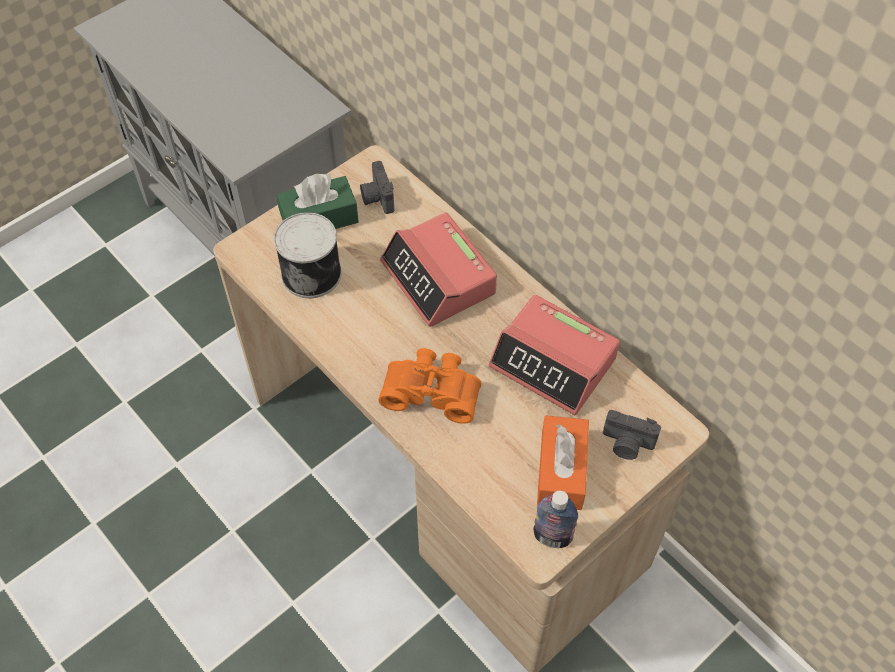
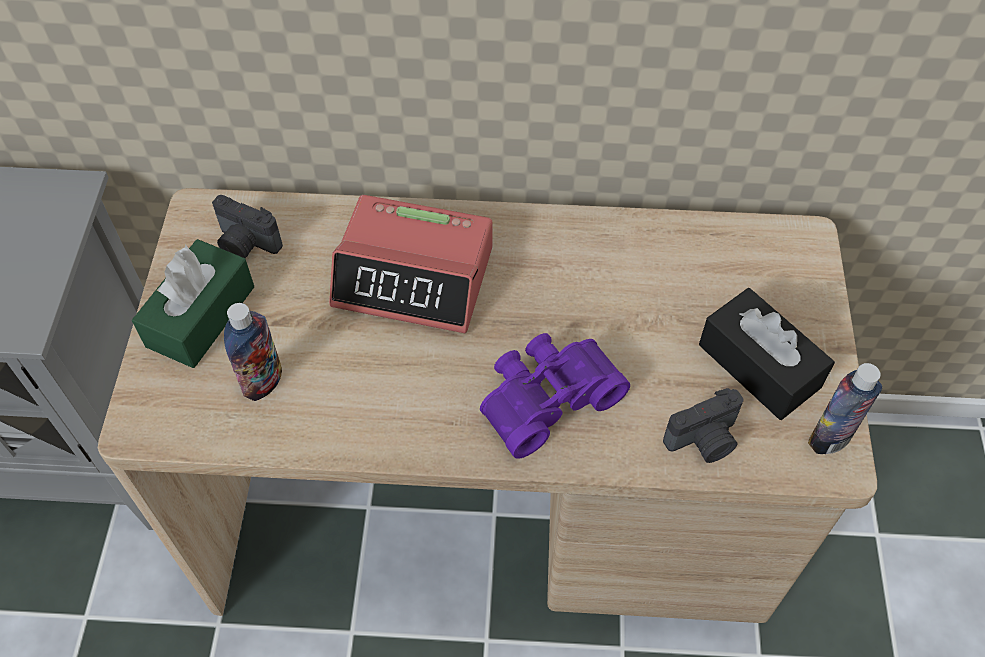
camera: 45 degrees left, 0 degrees up
(312, 273) = (263, 382): can -> bottle
(432, 390) = (546, 397): orange binoculars -> purple binoculars
(553, 363) = (627, 268): alarm clock -> none
(561, 470) = (759, 366): orange tissue box -> black tissue box
(627, 444) = (782, 289): camera -> camera (704, 441)

